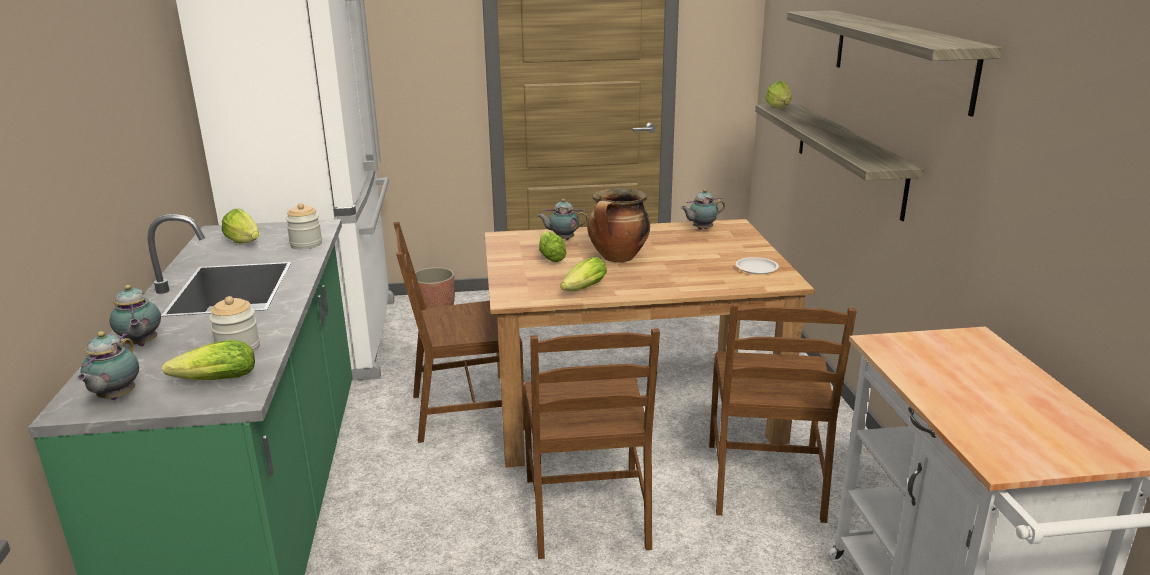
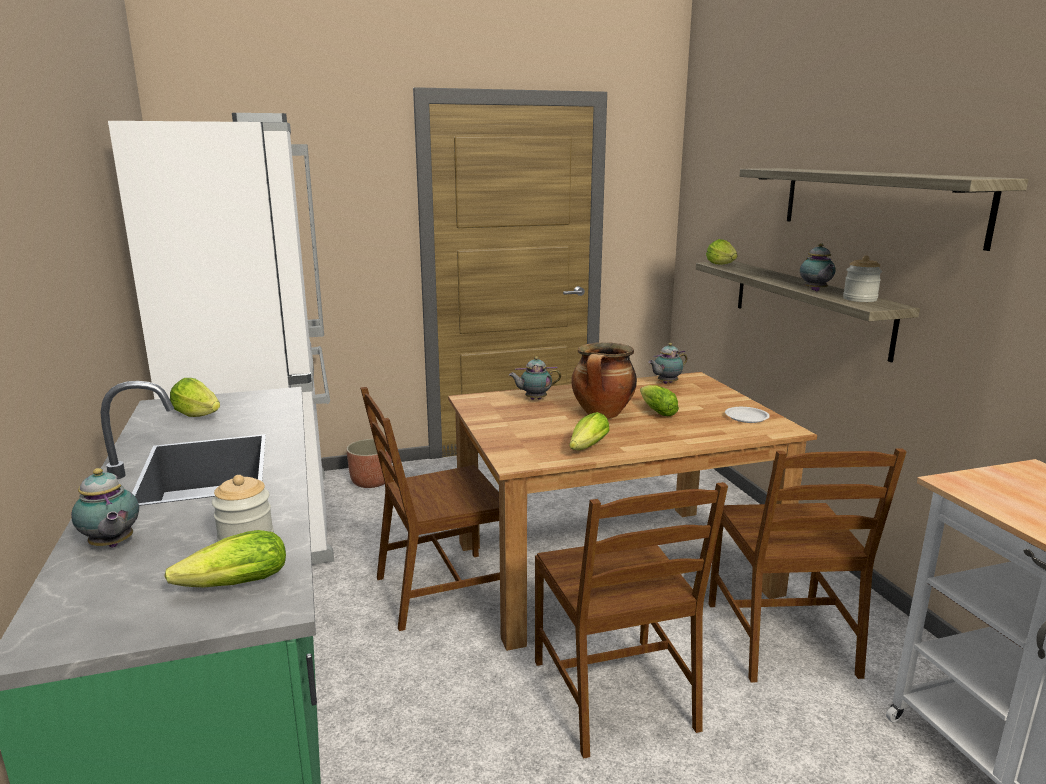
camera: 10 degrees left, 5 degrees down
(115, 398) = (99, 622): teapot -> teapot (815, 291)
(306, 244) = (274, 414): jar -> jar (859, 299)
(551, 256) = (532, 416): lettuce -> lettuce (655, 411)

